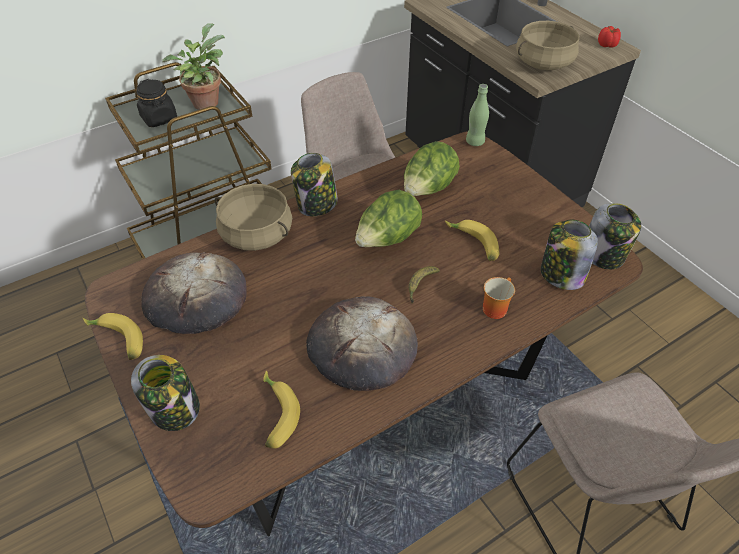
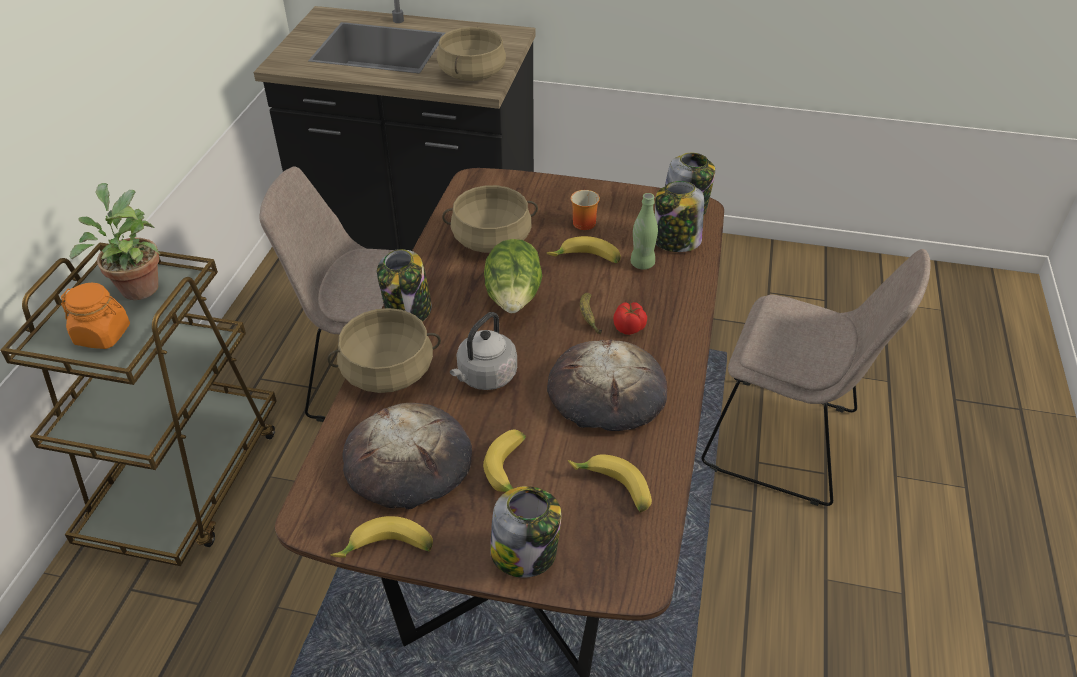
camera: 45 degrees left, 5 degrees down
(159, 118) = (103, 335): black jar -> orange jar
(237, 350) = (511, 471): none -> banana
(303, 278) = (485, 377): none -> grey kettle
(428, 190) = (492, 239): lettuce -> beige cooking pot
(475, 142) = (477, 177): green bottle -> green bottle (642, 263)
(494, 306) = (661, 295): mug -> mug (581, 222)
(607, 45) = (504, 35): tomato -> tomato (629, 328)

